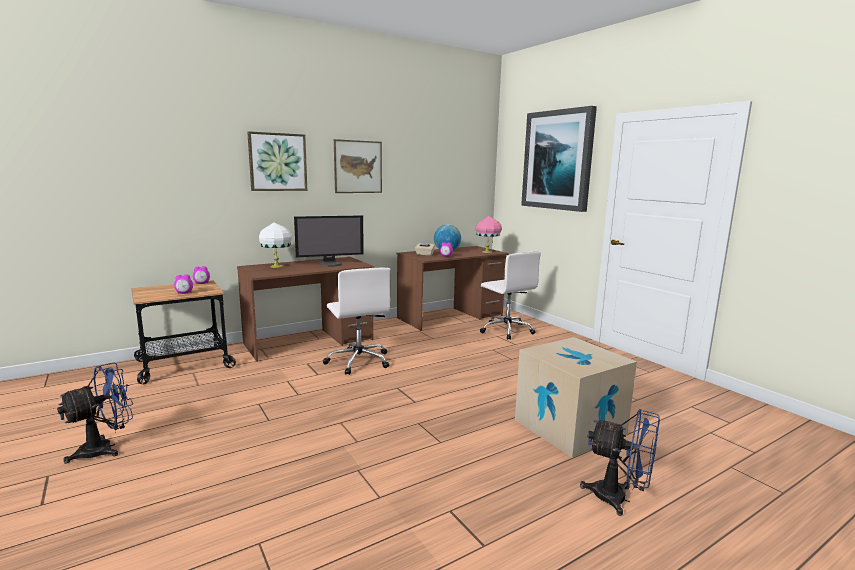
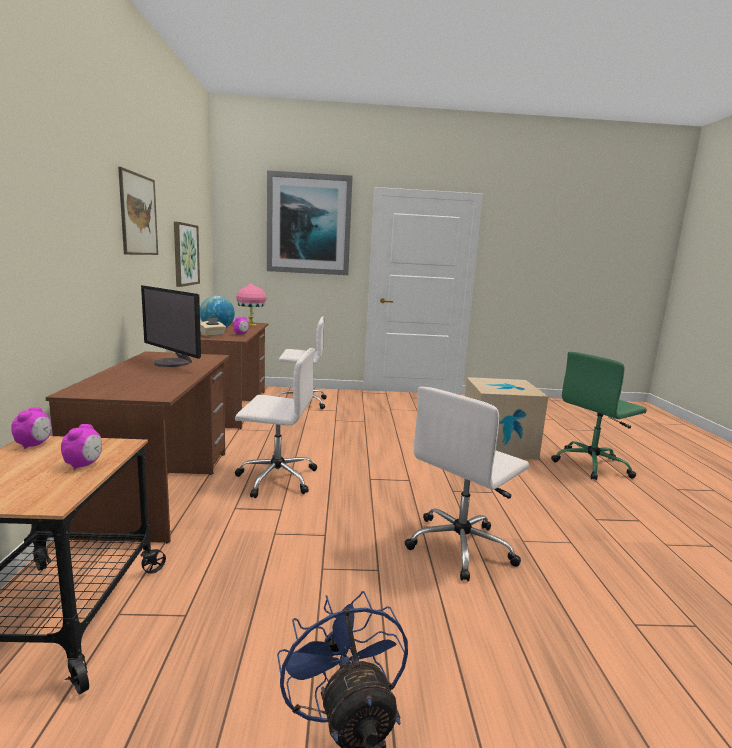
camera: 60 degrees left, 0 degrees up
(277, 266) = (118, 381): white table lamp -> none
(278, 162) = (70, 195): picture -> picture (185, 254)
(324, 443) = (461, 546): none -> white office chair
(330, 264) = (173, 363): monitor -> monitor turned 120 degrees clockwise
(619, 499) = (592, 465): blue fan -> green office chair

